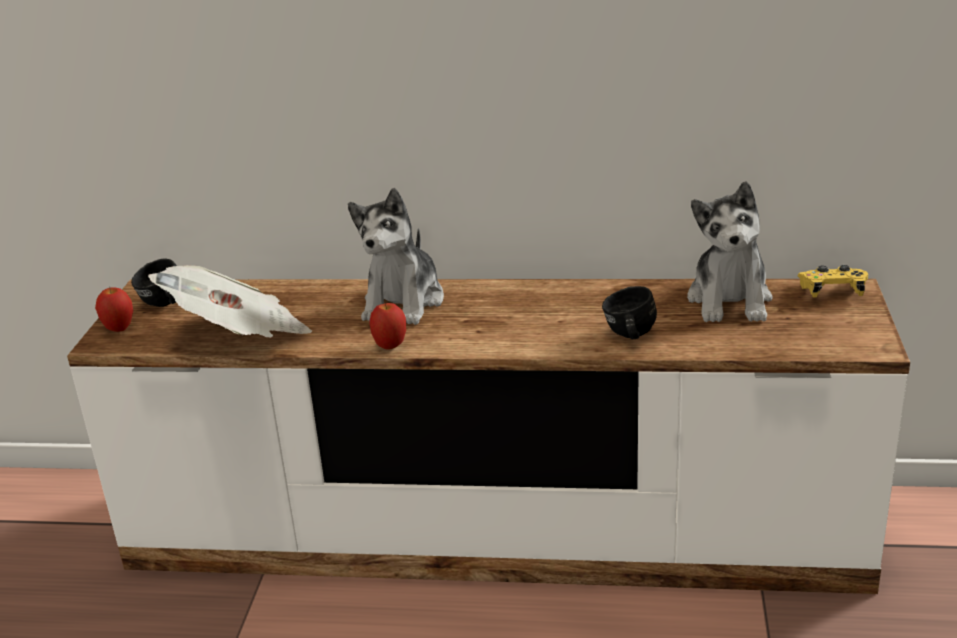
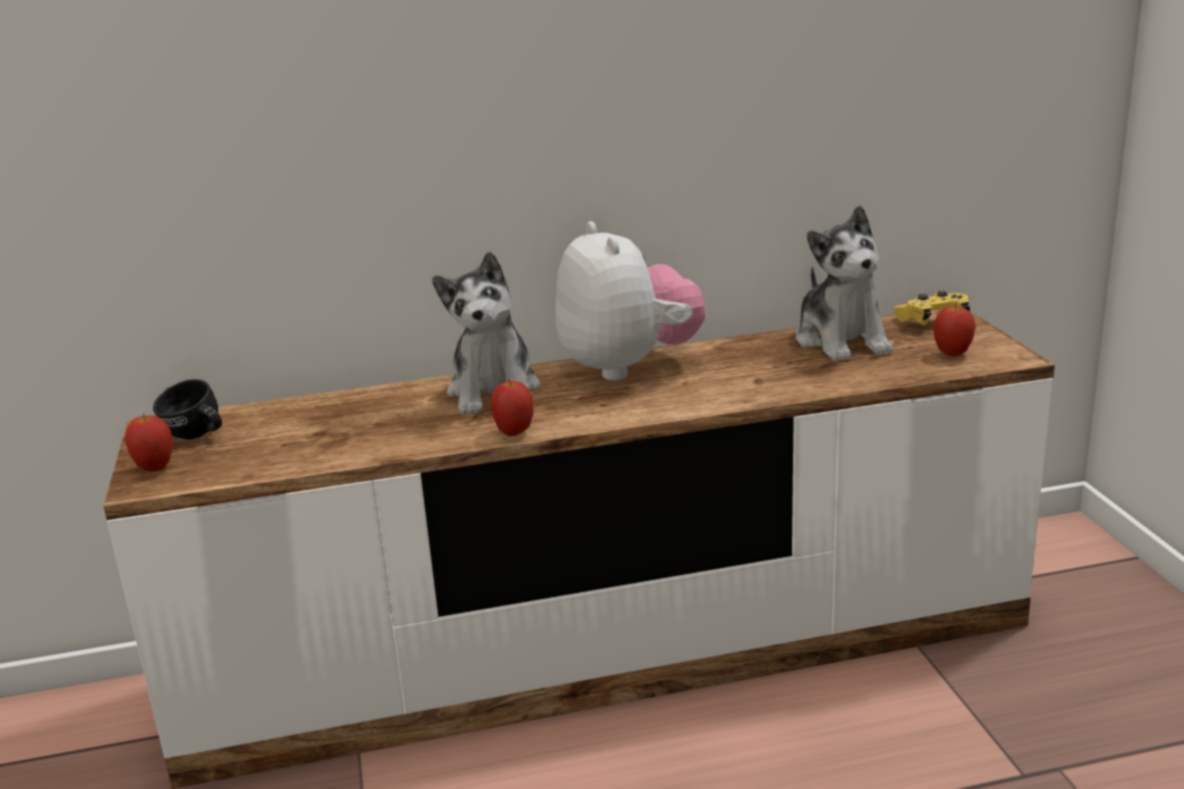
camera: 20 degrees left, 5 degrees down
(239, 336) = (321, 451): newspaper -> none
(526, 296) = (628, 367): none -> plush toy
(628, 336) = (767, 385): black mug -> none
(820, 333) = (952, 354): none -> apple

